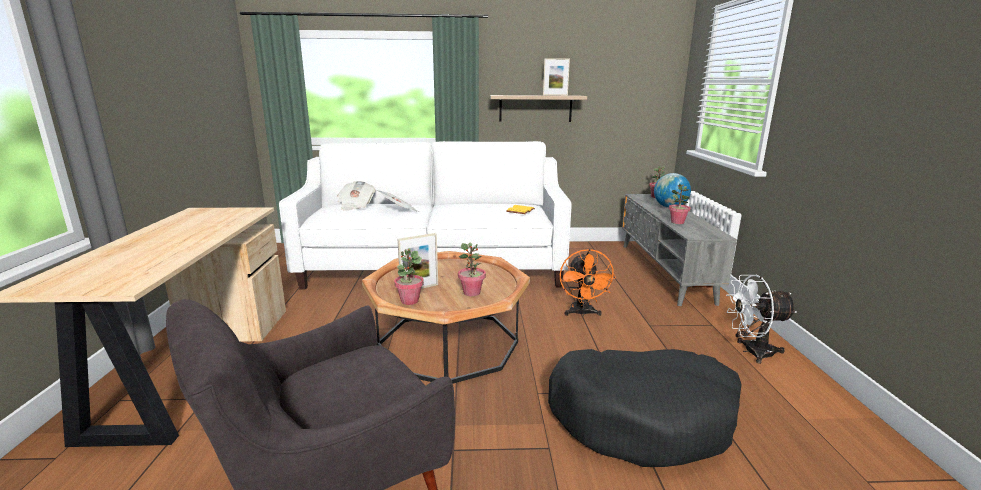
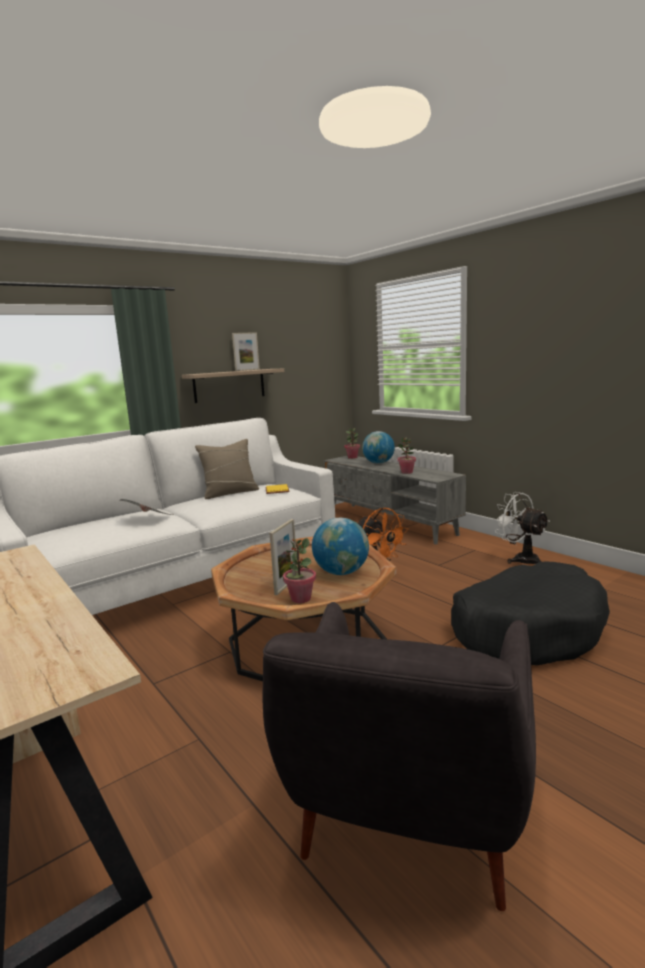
camera: 35 degrees left, 5 degrees down
(355, 206) = (80, 527): newspaper -> none
(472, 293) = (341, 572): potted plant -> globe
(485, 204) = (230, 493): none -> beige pillow
(751, 352) = (521, 559): white fan -> white fan turned 90 degrees clockwise

